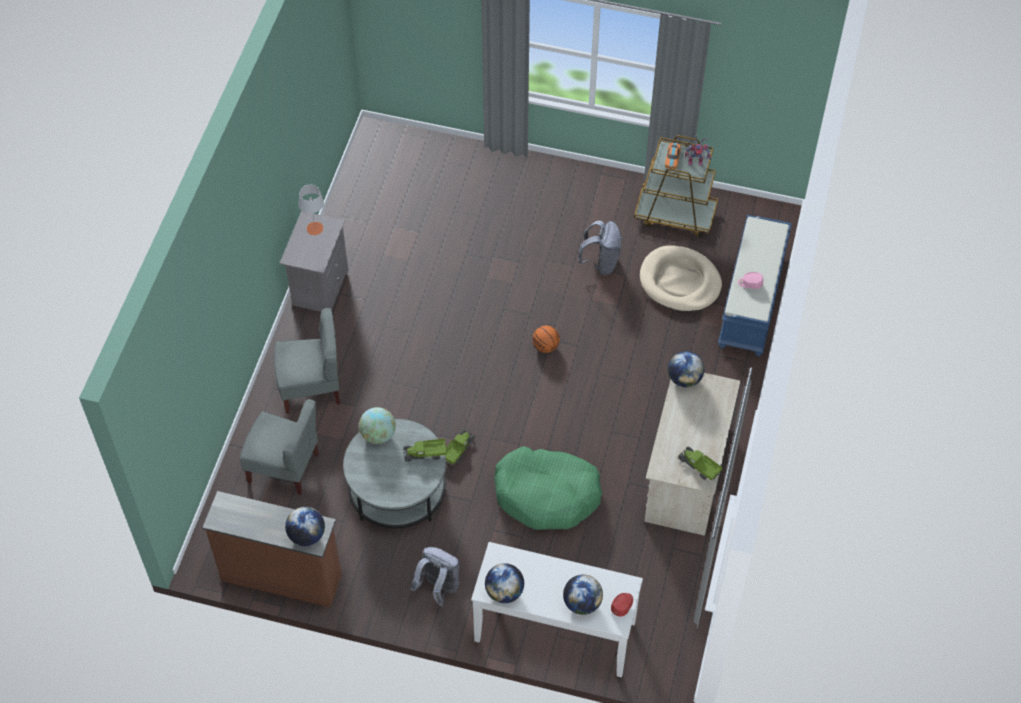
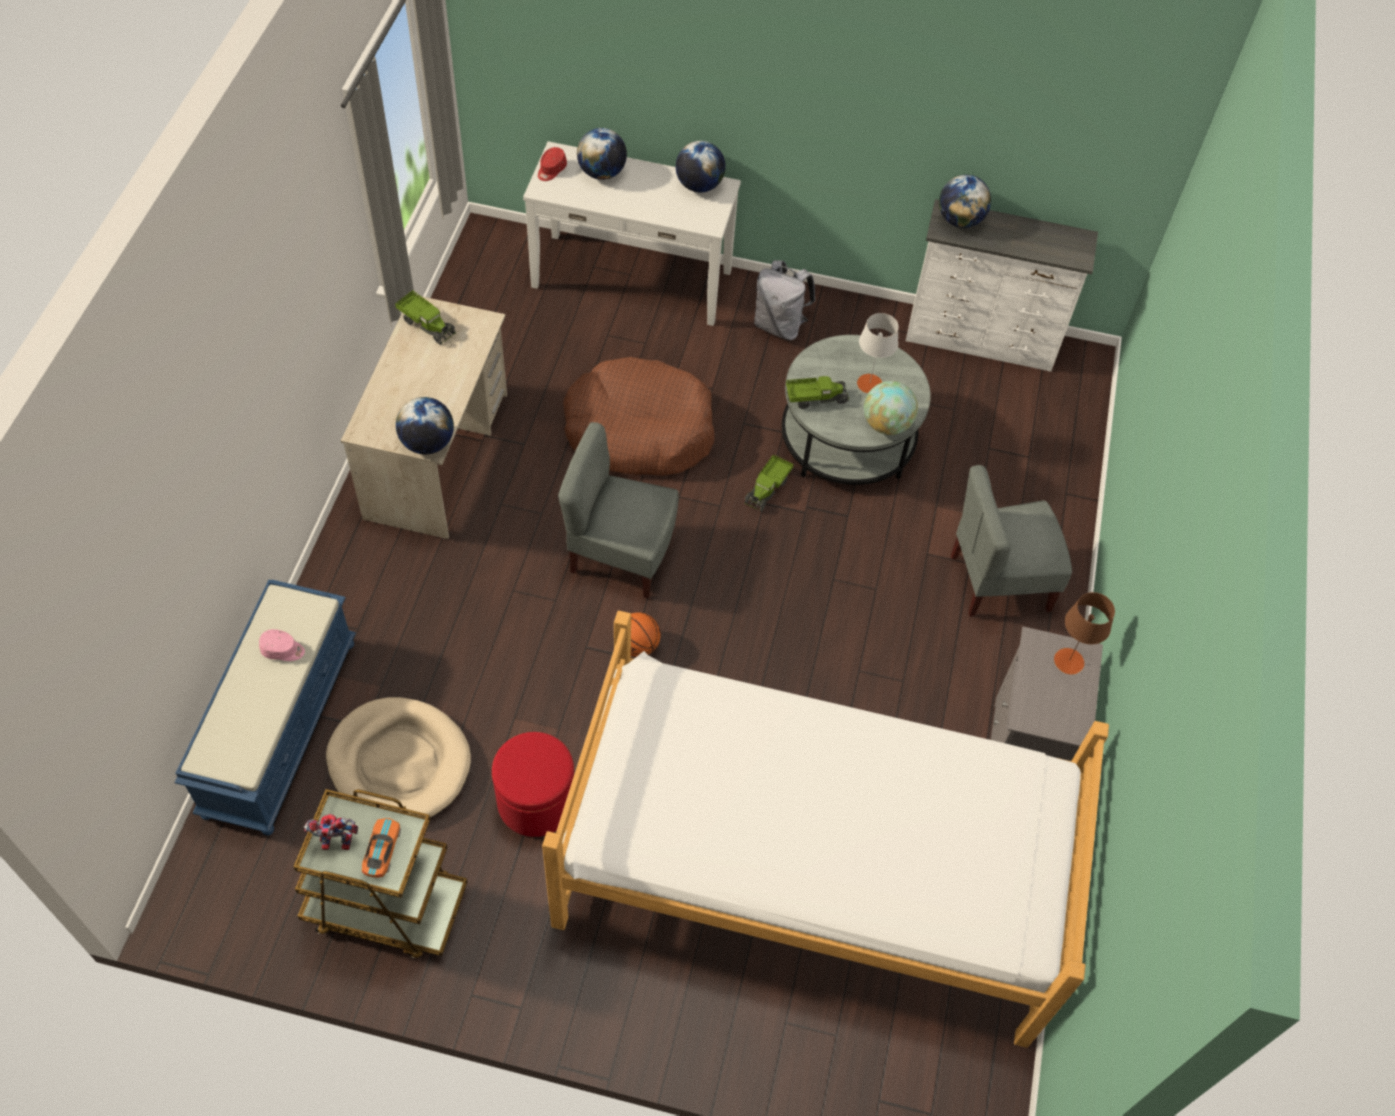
camera: 175 degrees right, 0 degrees up
(281, 576) = (981, 341): brown dresser -> white dresser
(284, 467) = (1010, 469): grey chair -> grey chair (621, 554)
(301, 254) = (1068, 661): none -> brown table lamp
(315, 228) = (1058, 711): grey table lamp -> grey table lamp (869, 384)
(450, 230) = (811, 870): none -> bed
(547, 494) = (639, 430): green dog bed -> brown dog bed
(601, 263) = (536, 801): grey backpack -> red ottoman

